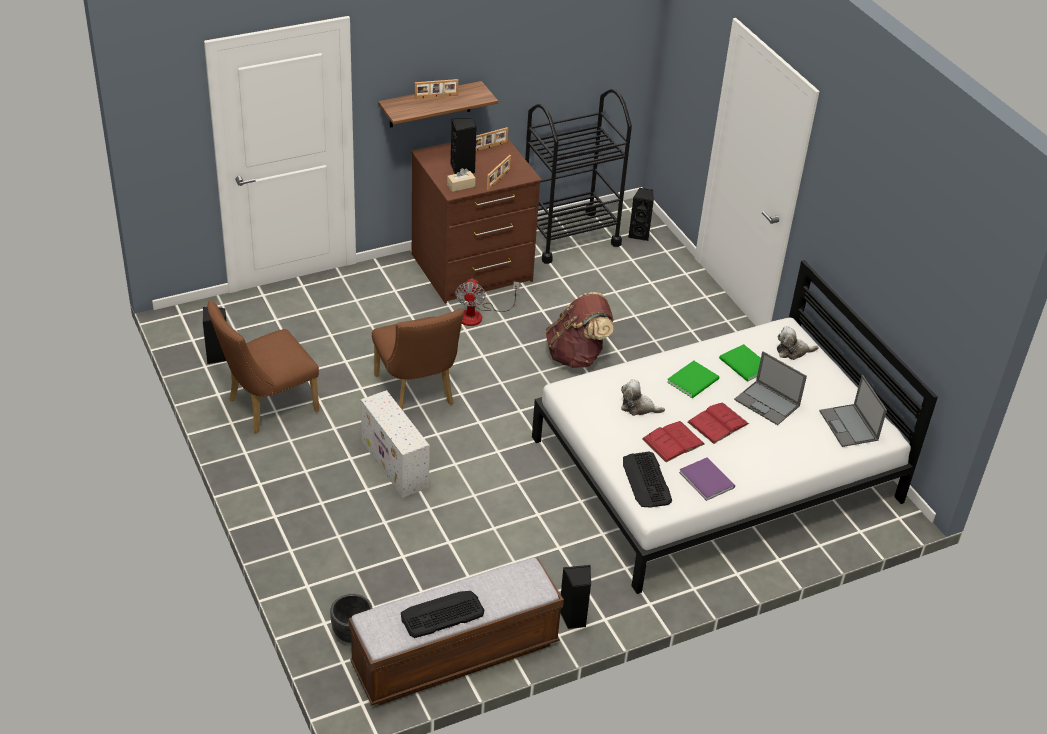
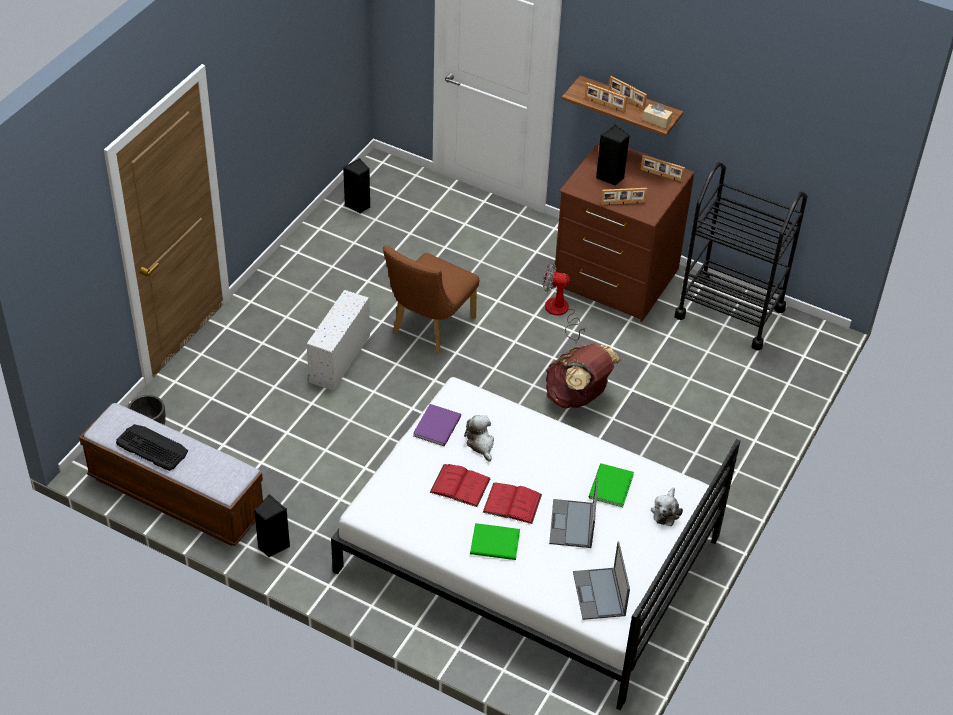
camera: 55 degrees right, 5 degrees up
(267, 407) = (331, 260): brown chair -> none
(429, 108) = (604, 105): none -> picture frame
(461, 185) = (588, 187): beige tissue box -> beige tissue box (656, 120)
(478, 315) = (560, 313): fan -> fan turned 45 degrees clockwise
(639, 234) = (790, 355): black speaker -> none
(646, 480) = (395, 490): keyboard -> none
(694, 380) = (552, 463): green book -> green book (496, 544)
(706, 478) = (434, 527): purple book -> purple book (438, 425)
(793, 351) = (666, 511): plush toy -> plush toy turned 120 degrees counterclockwise
(849, 426) = (599, 594): laptop -> laptop turned 45 degrees counterclockwise

